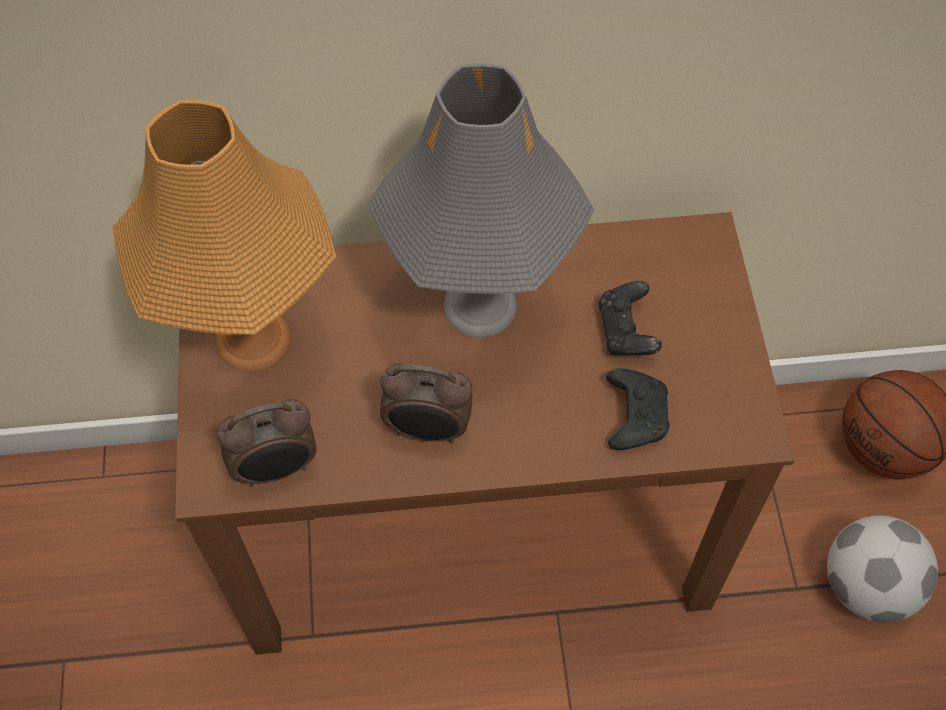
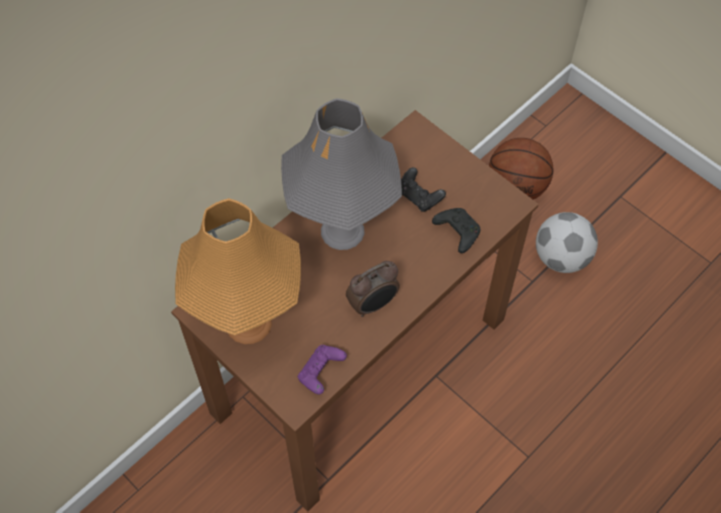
camera: 40 degrees left, 0 degrees up
(277, 469) = (321, 373): alarm clock -> purple game controller

